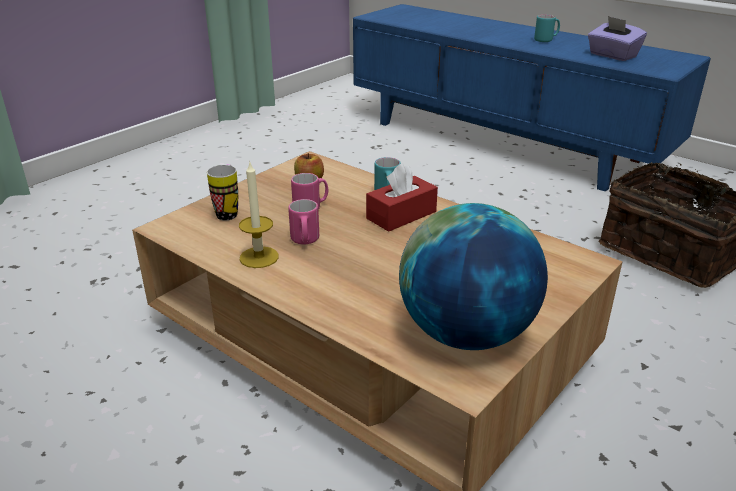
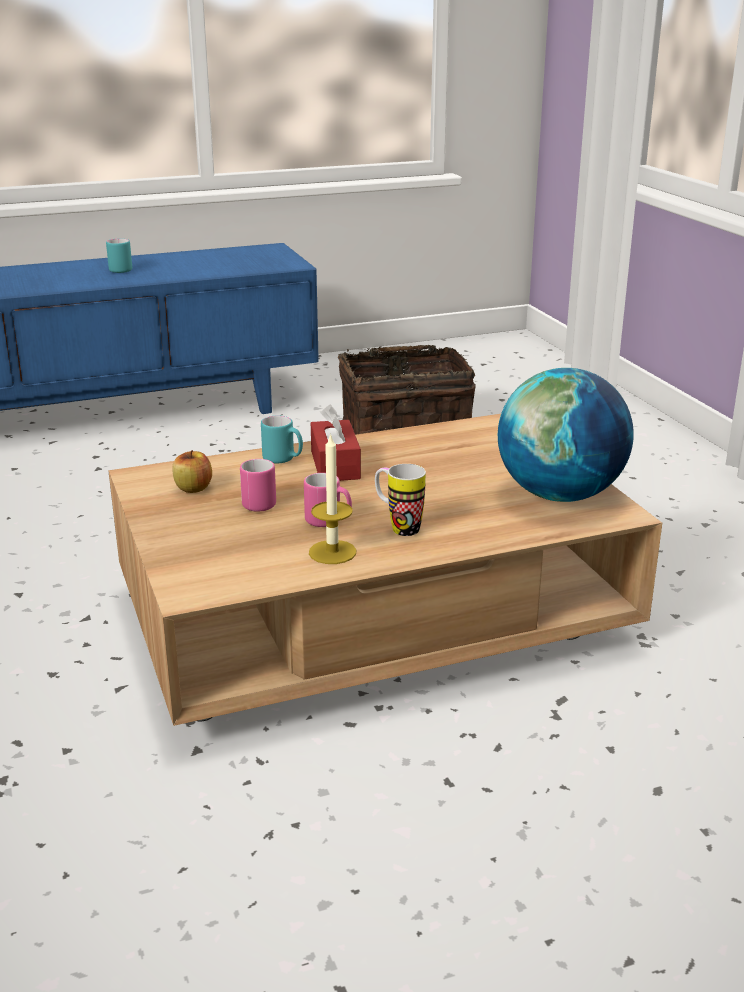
camera: 60 degrees left, 5 degrees down
(229, 212) = (204, 548): mug -> mug (398, 527)
(612, 55) = (217, 264): purple tissue box -> none

